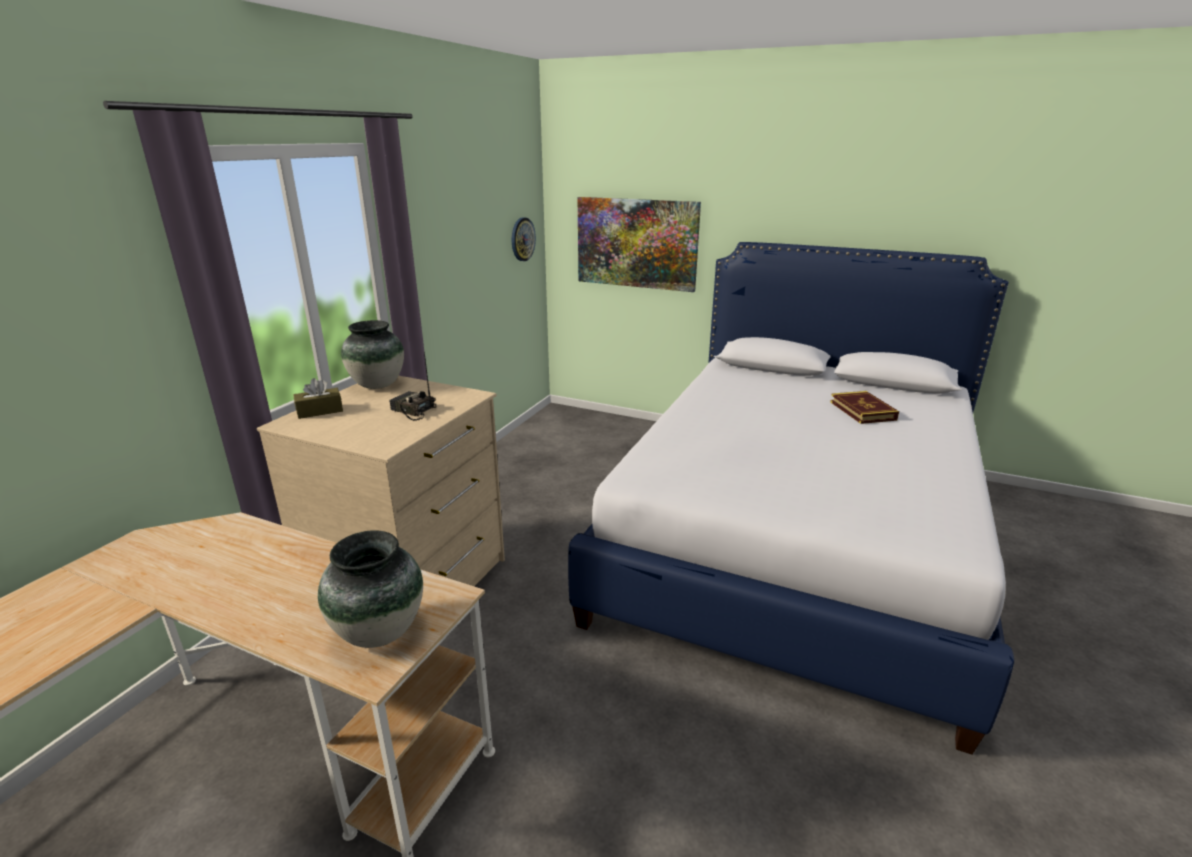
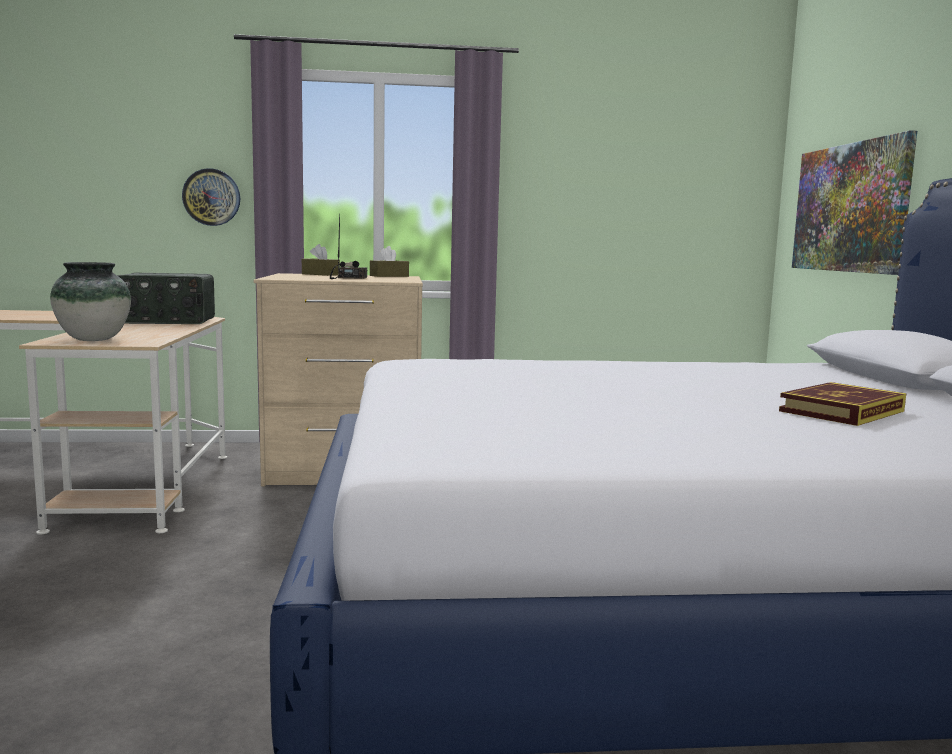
camera: 60 degrees right, 15 degrees down
(227, 557) = (167, 321): none -> radio
(378, 385) = (389, 276): vase -> brown tissue box
(522, 239) = (721, 206): wall clock -> wall clock (211, 197)

